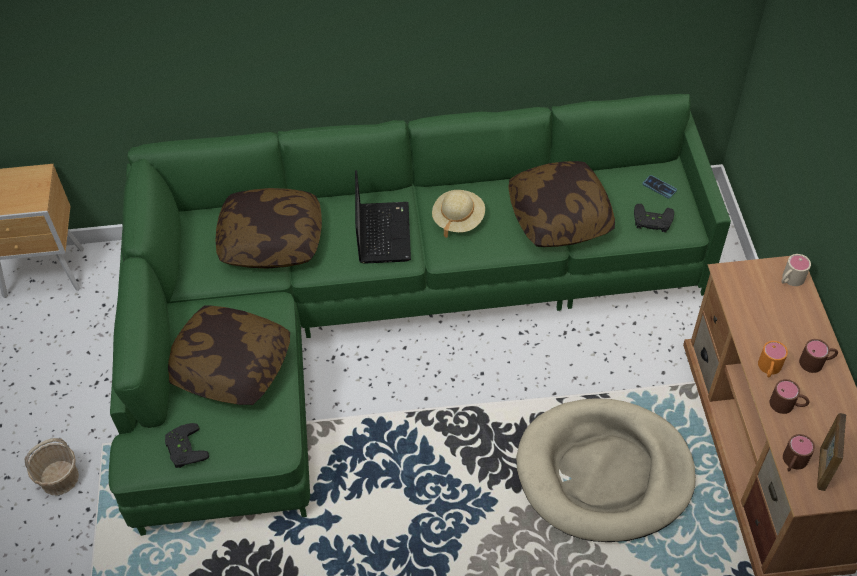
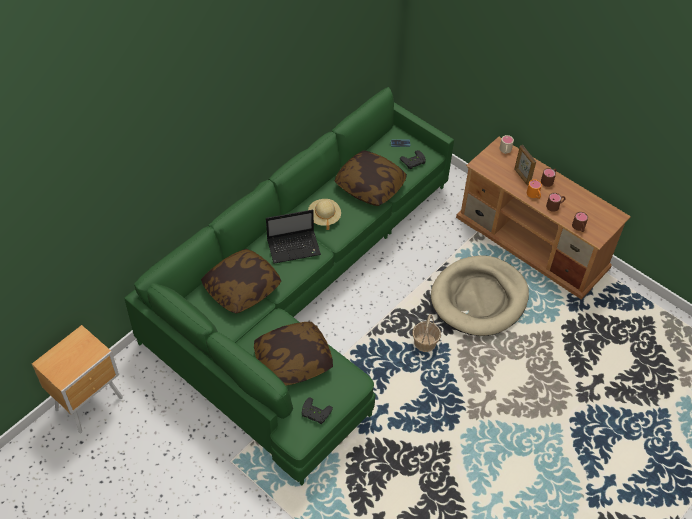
camera: 45 degrees left, 0 degrees up
(59, 478) = (226, 494): basket -> basket (424, 343)
(383, 232) = (294, 247): laptop -> laptop turned 120 degrees clockwise
(822, 468) = (591, 222): picture frame -> picture frame (522, 177)

